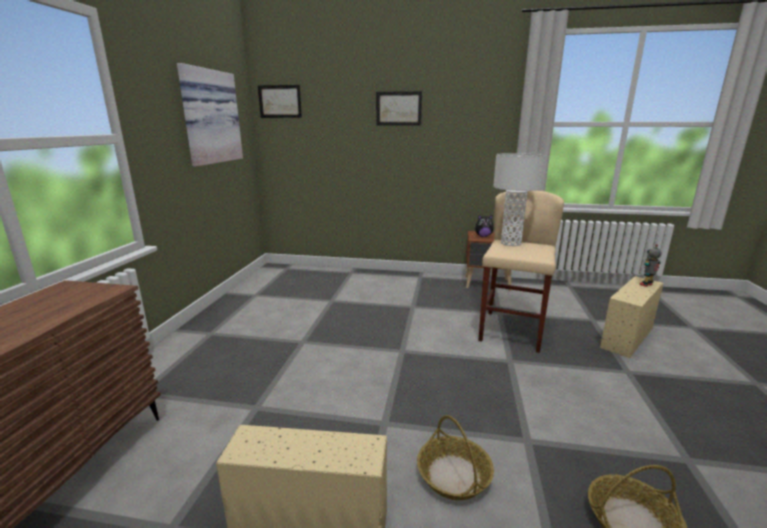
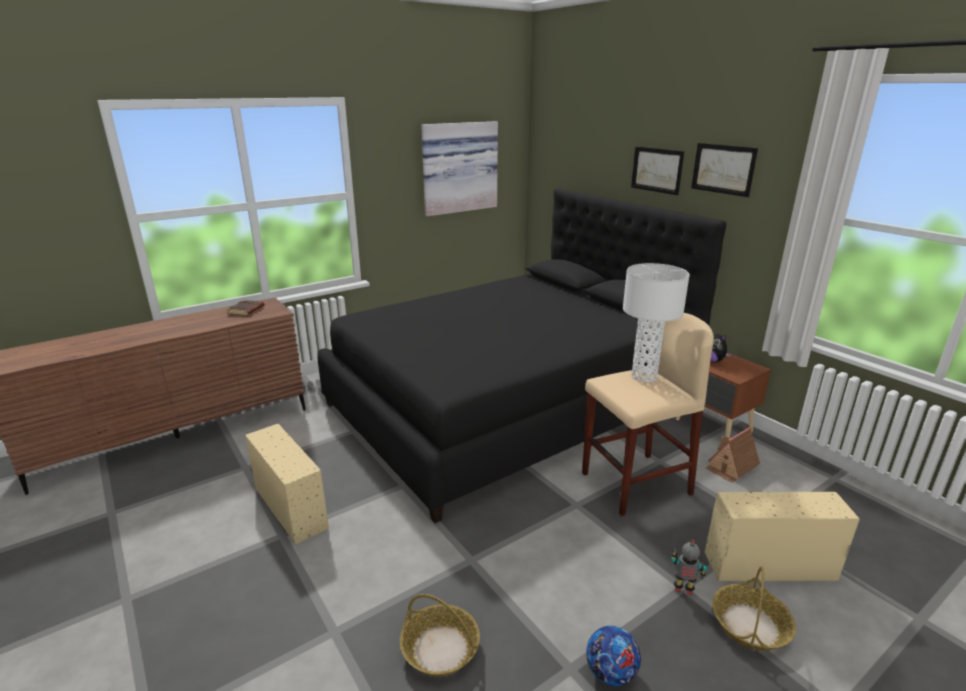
camera: 45 degrees right, 5 degrees up
(46, 303) = (246, 310): none -> brown book
(280, 101) = (550, 147): picture -> picture (723, 169)
(359, 320) = (511, 404): none -> black bed
(453, 475) = (389, 540): basket -> basket (749, 624)
(530, 300) = (731, 467): none -> toy house
(646, 285) = (819, 507): toy robot -> toy robot (683, 590)
(699, 444) = (610, 673): none -> football

